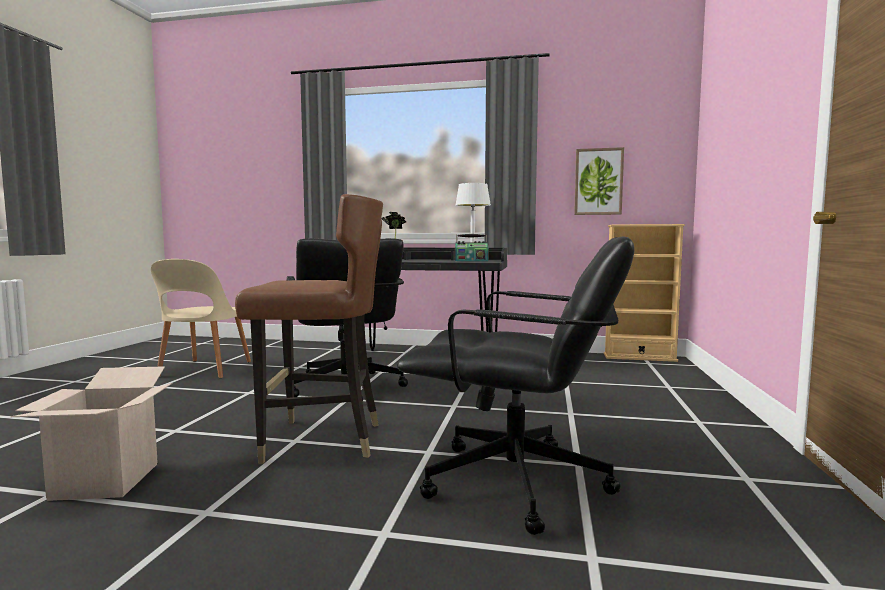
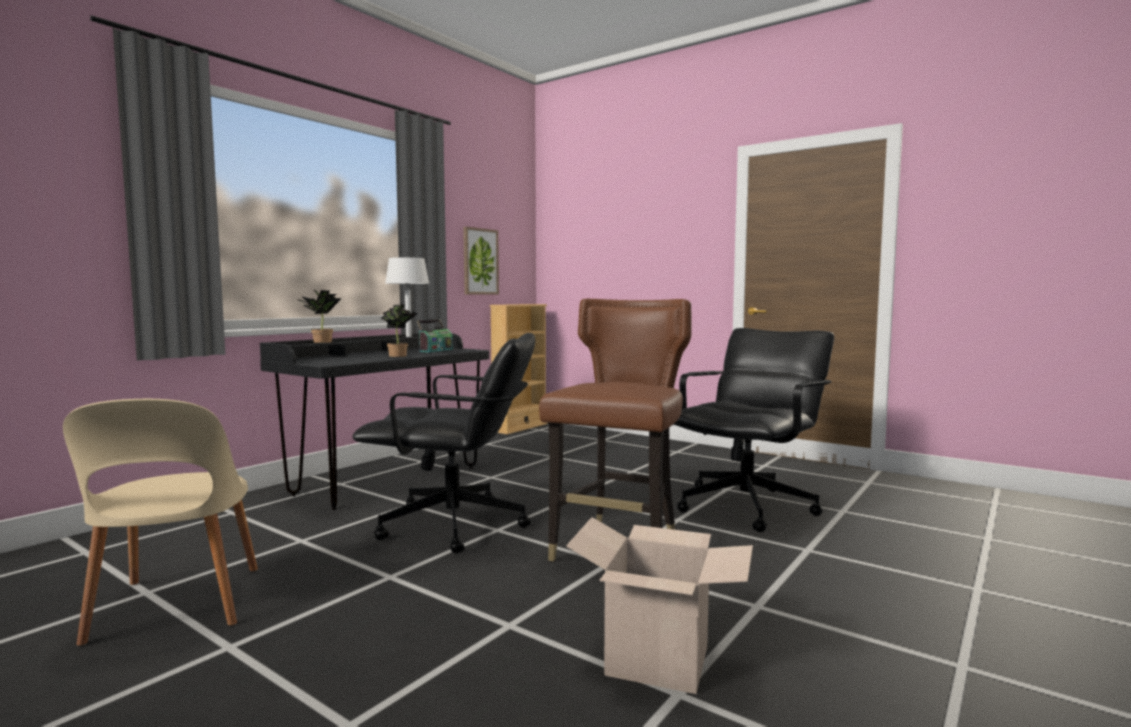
camera: 65 degrees left, 0 degrees up
(204, 370) = (175, 607): beige chair -> beige chair turned 45 degrees clockwise
(418, 261) = (400, 356): none -> potted plant

